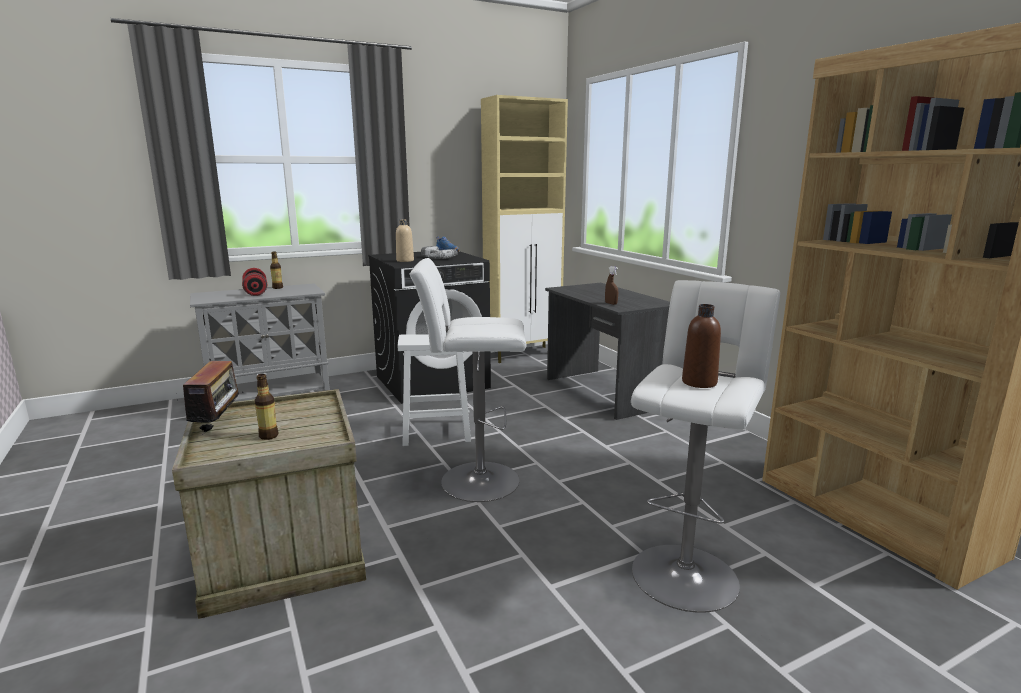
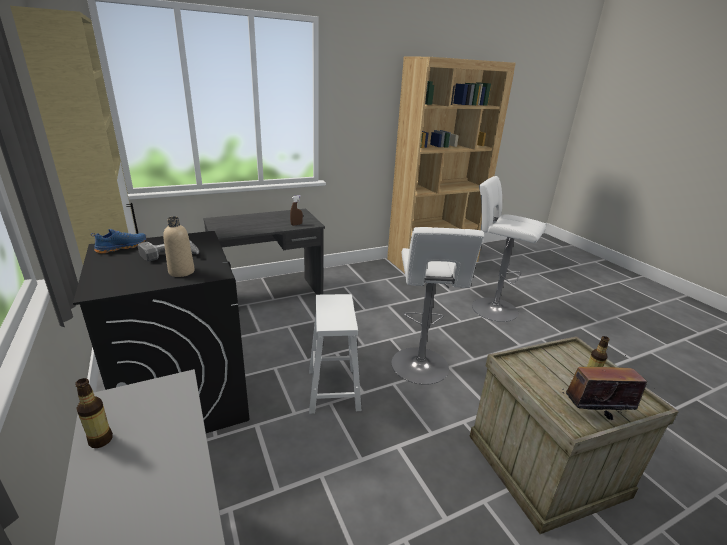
camera: 90 degrees left, 10 degrees up
(256, 292) = (137, 465): red dumbbell -> none
(699, 382) = (518, 223): brown bottle -> none

